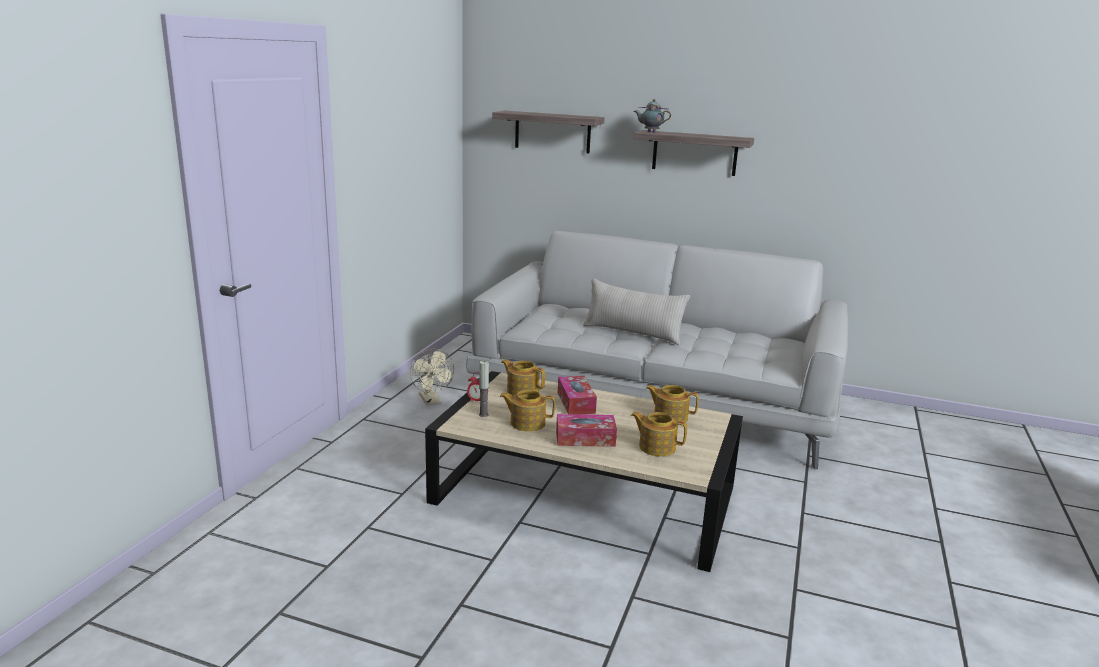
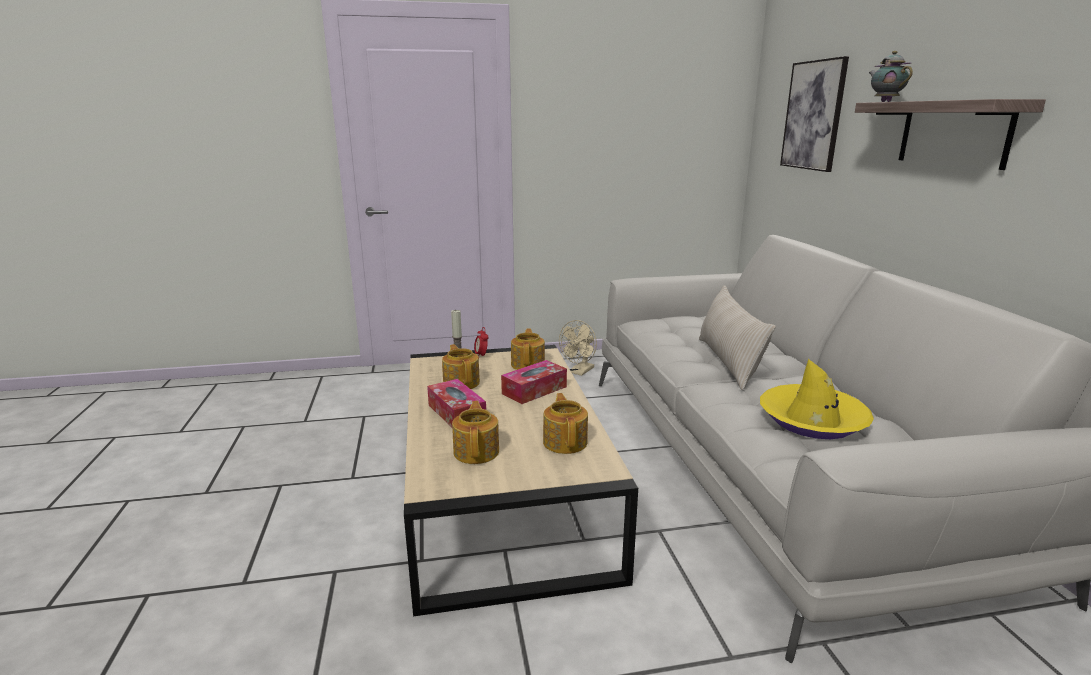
camera: 60 degrees right, 0 degrees up
(552, 132) = (813, 115): shelf -> picture
(734, 345) = (812, 420): none -> yellow hat

